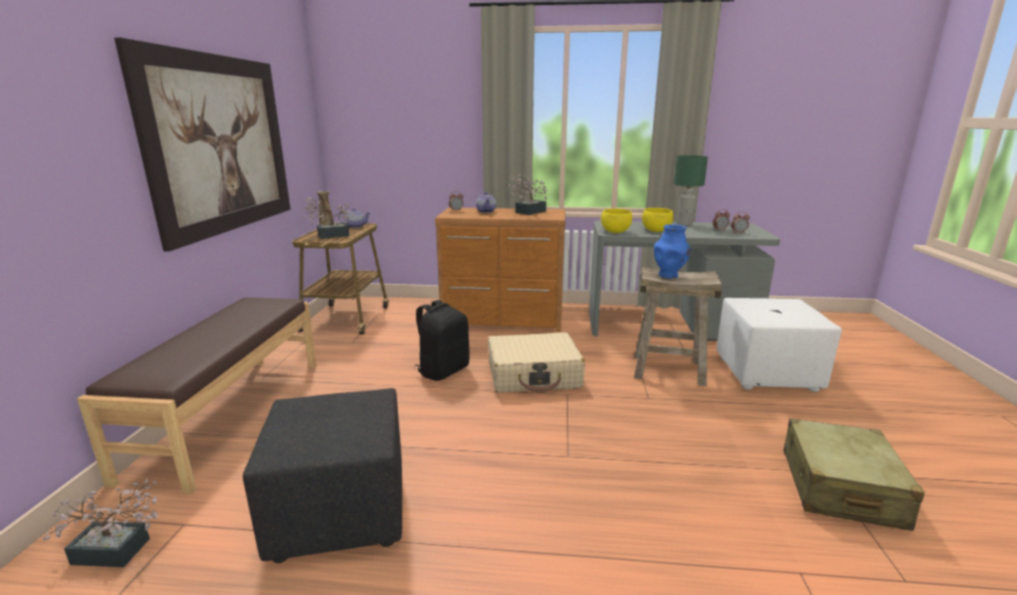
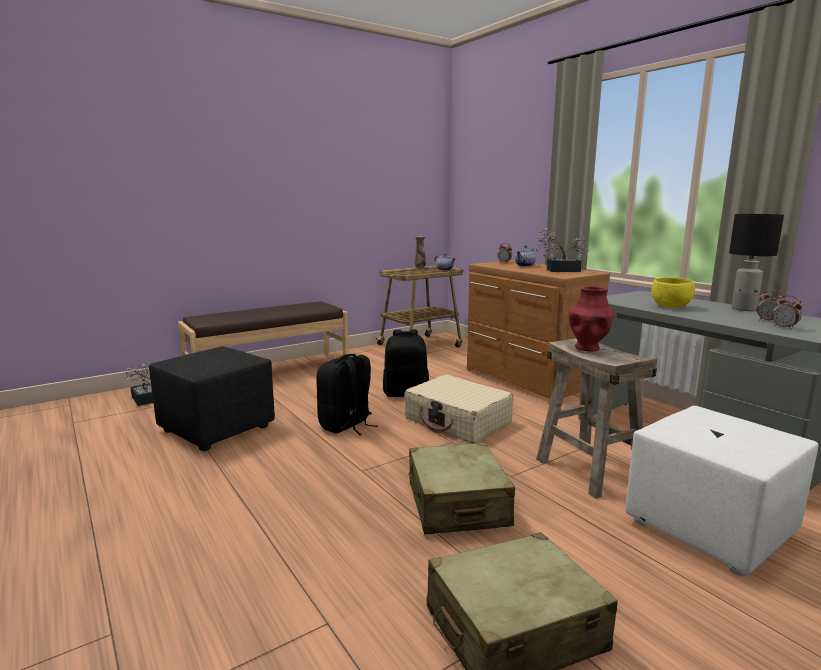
camera: 50 degrees right, 5 degrees down
(221, 144) = (325, 192): picture -> none
(329, 236) = (410, 271): potted plant -> none
(465, 427) = (346, 425): none -> black backpack
(615, 232) = (616, 300): yellow bowl -> none
(669, 275) = (588, 348): blue vase -> red vase
(669, 437) = (457, 504): none -> beige suitcase
(684, 224) = (744, 309): green table lamp -> black table lamp

